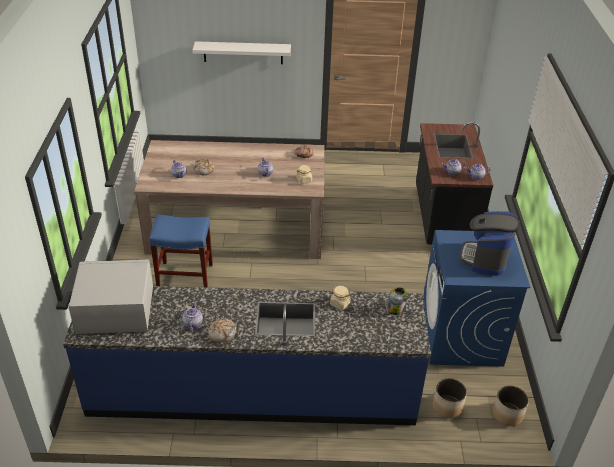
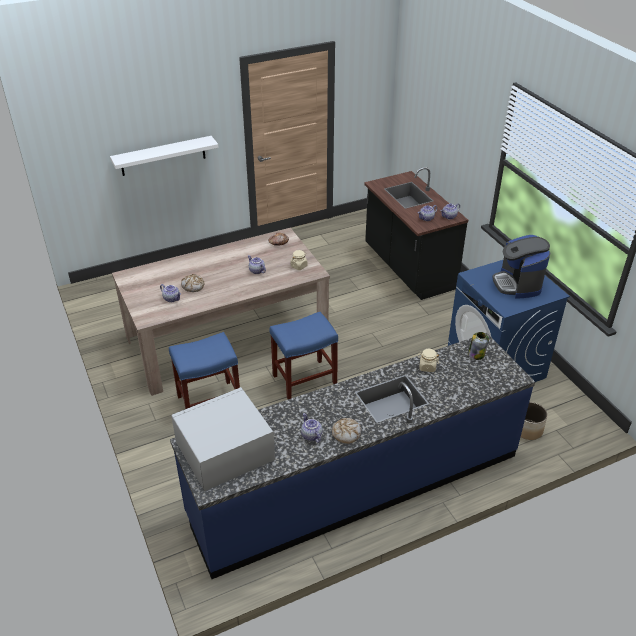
camera: 25 degrees left, 0 degrees up
(274, 285) = (303, 380): none -> blue stool
(507, 414) = (576, 416): planter -> none

